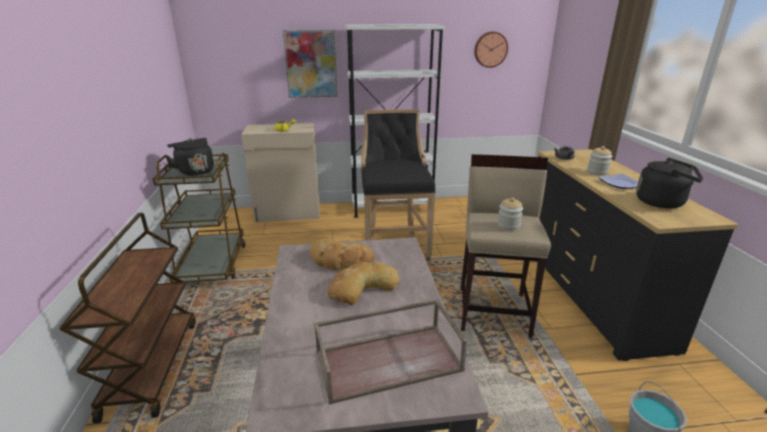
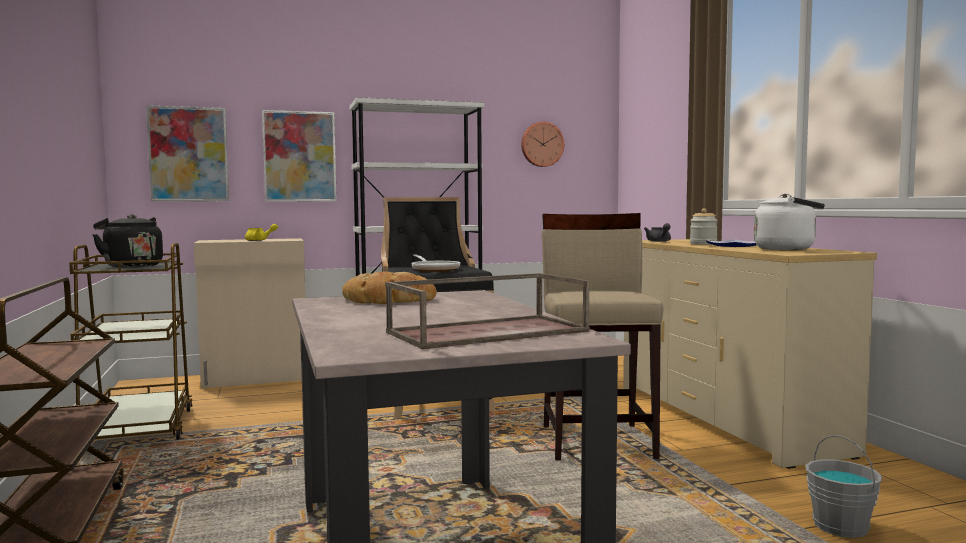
camera: 10 degrees left, 20 degrees down
(235, 65) = (188, 154): none -> picture
(362, 287) = (427, 308): bread -> none
(395, 173) = (434, 269): none -> frying pan
(508, 225) = (604, 292): jar -> none
(590, 292) = (726, 418): black dresser -> beige dresser
(663, 202) = (788, 249): black kettle -> white kettle

